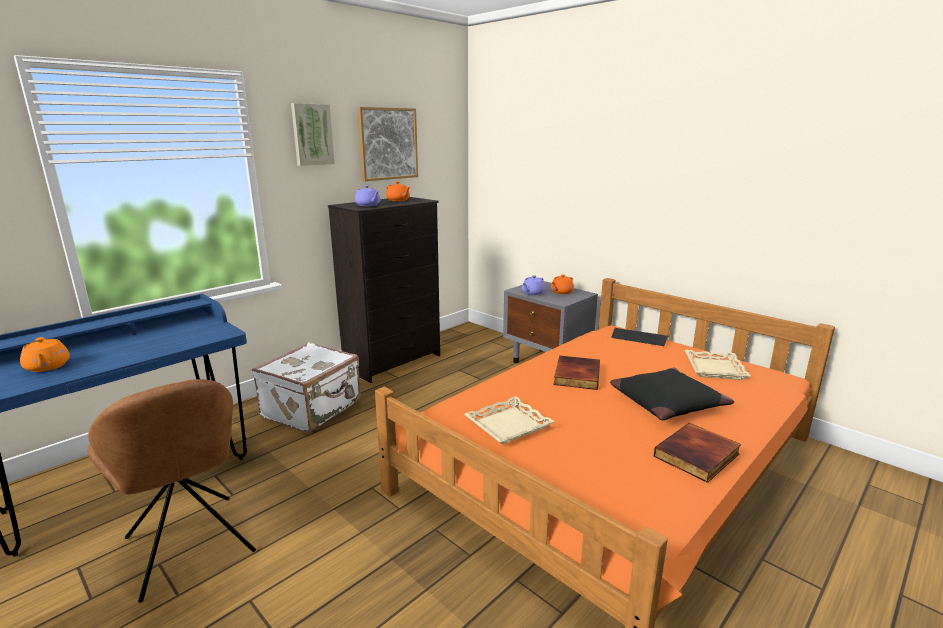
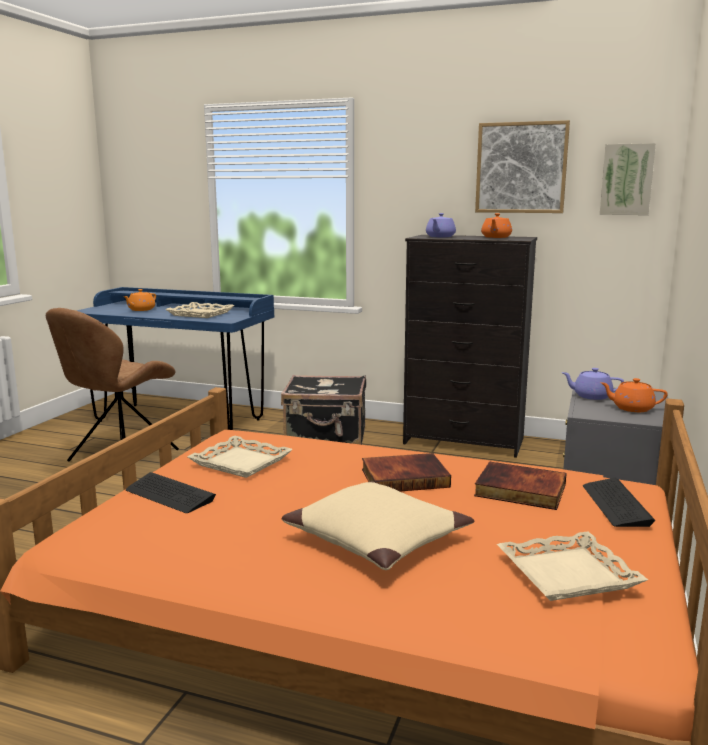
camera: 65 degrees right, 5 degrees down
(160, 340) = (200, 314): none -> beige tray
(312, 134) = (418, 157): picture -> picture (626, 179)
(313, 409) = (326, 437): white suitcase -> black suitcase
(561, 467) = (169, 495): none -> keyboard
(666, 403) = (378, 539): black pillow -> beige pillow
(698, 456) = (234, 566): book -> book (519, 491)

